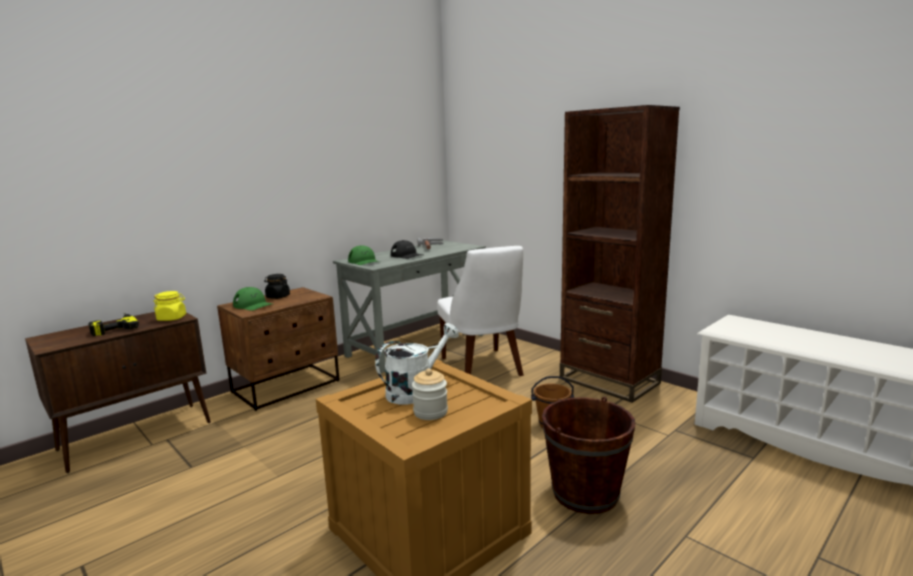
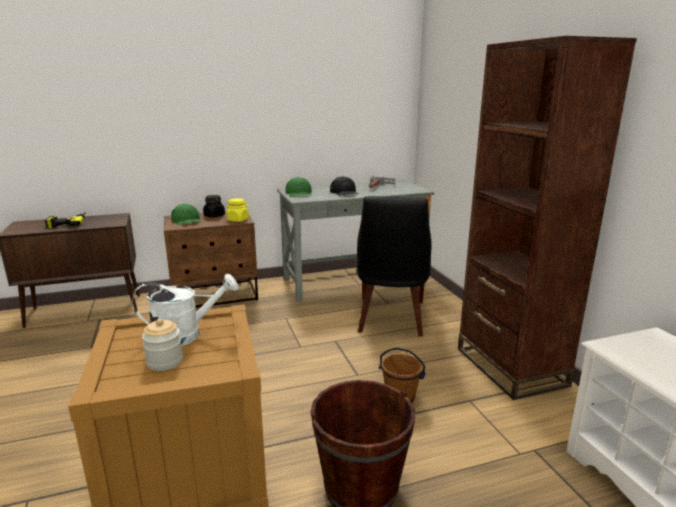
camera: 25 degrees right, 5 degrees up
(172, 318) = (110, 222): yellow jar -> yellow jar (238, 220)
(483, 368) = (390, 318): white chair -> black chair

